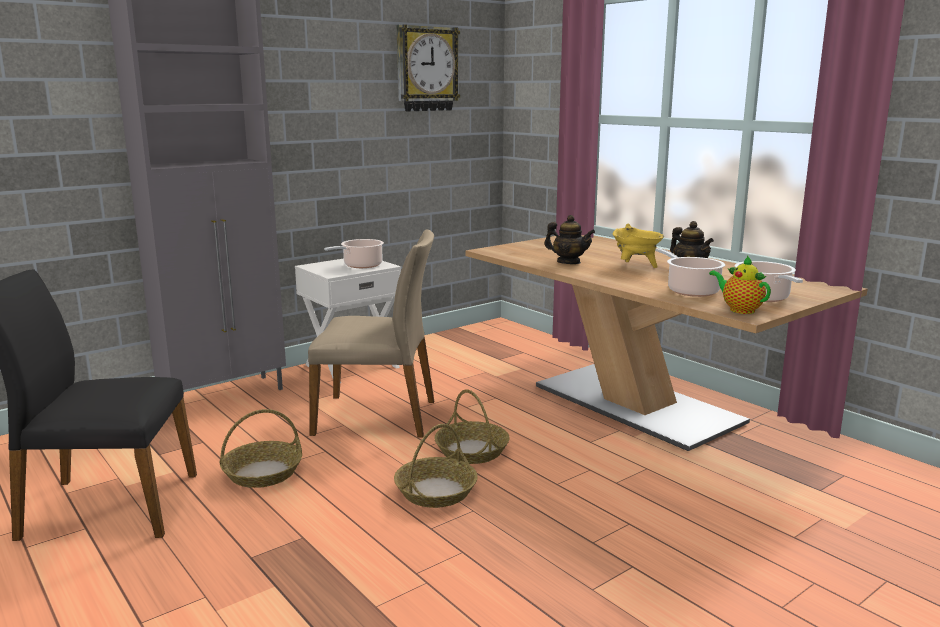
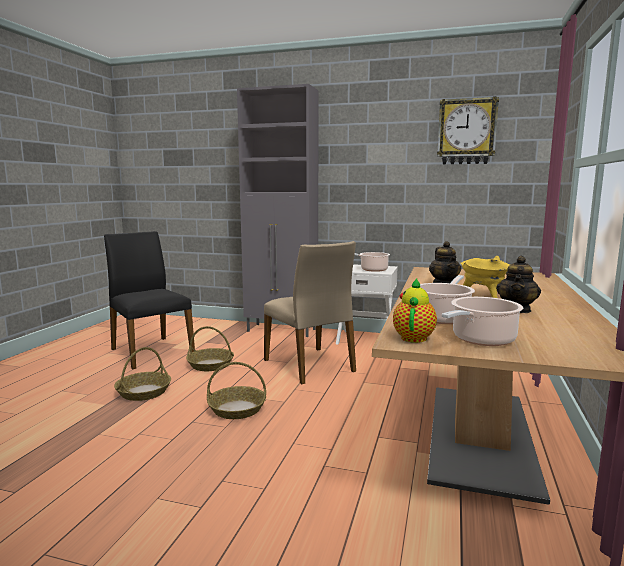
camera: 55 degrees right, 5 degrees down
(471, 451) = (303, 402): basket -> basket (144, 392)

